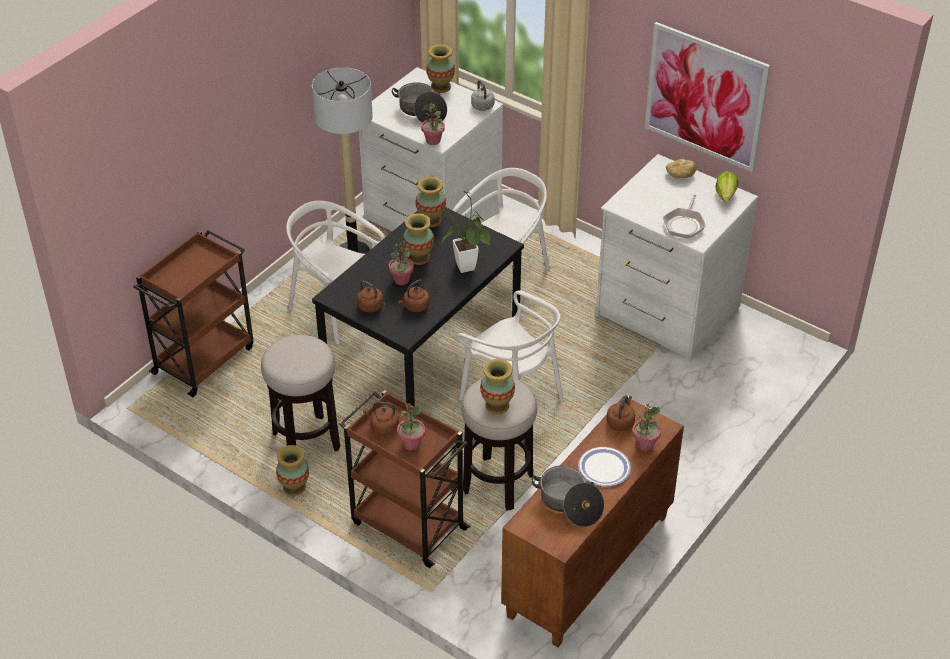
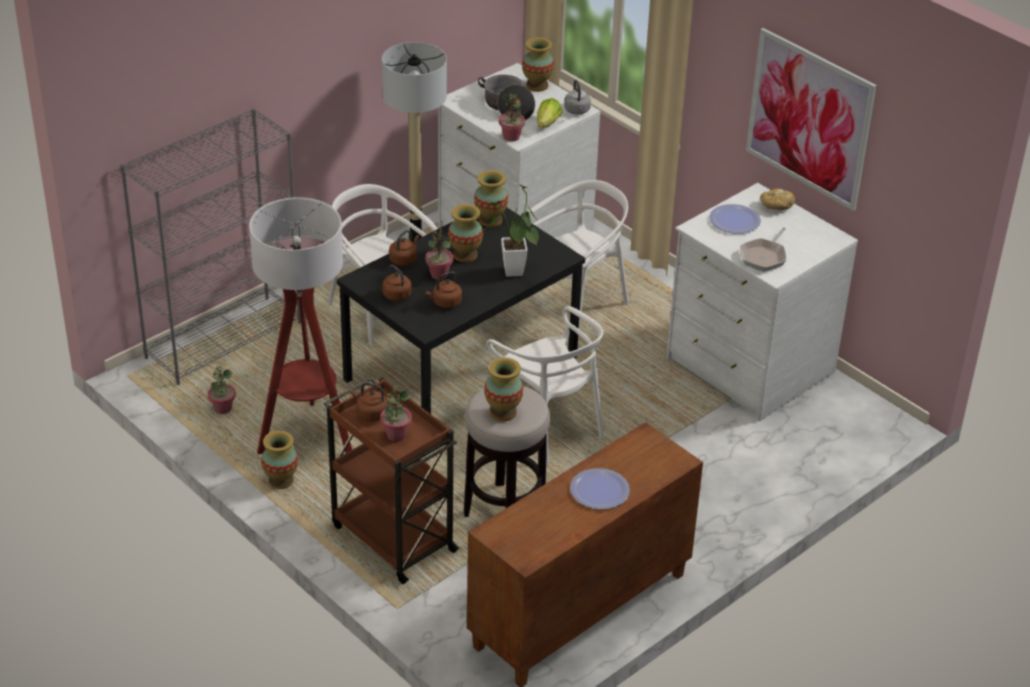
camera: 10 degrees right, 5 degrees down
(205, 359) = (224, 339): brown cart -> grey bookcase
(306, 441) = (307, 437): stool -> floor lamp
(569, 504) = (549, 520): cooking pot -> none
(620, 422) = (633, 448): brown kettle -> brown kettle (404, 259)
(645, 444) = (652, 474): potted plant -> potted plant (223, 409)
(649, 193) = (734, 220): none -> plate
(725, 195) = (821, 234): lettuce -> lettuce (548, 124)

